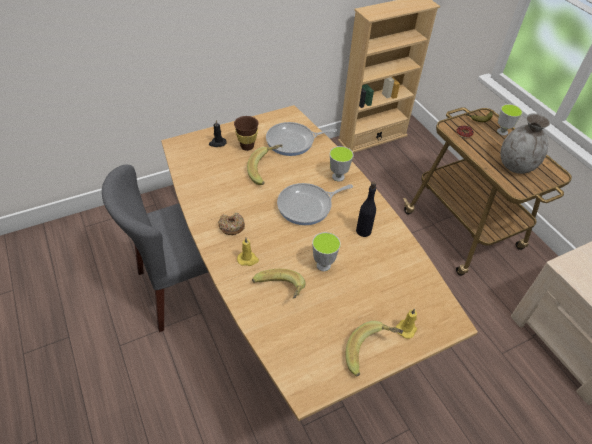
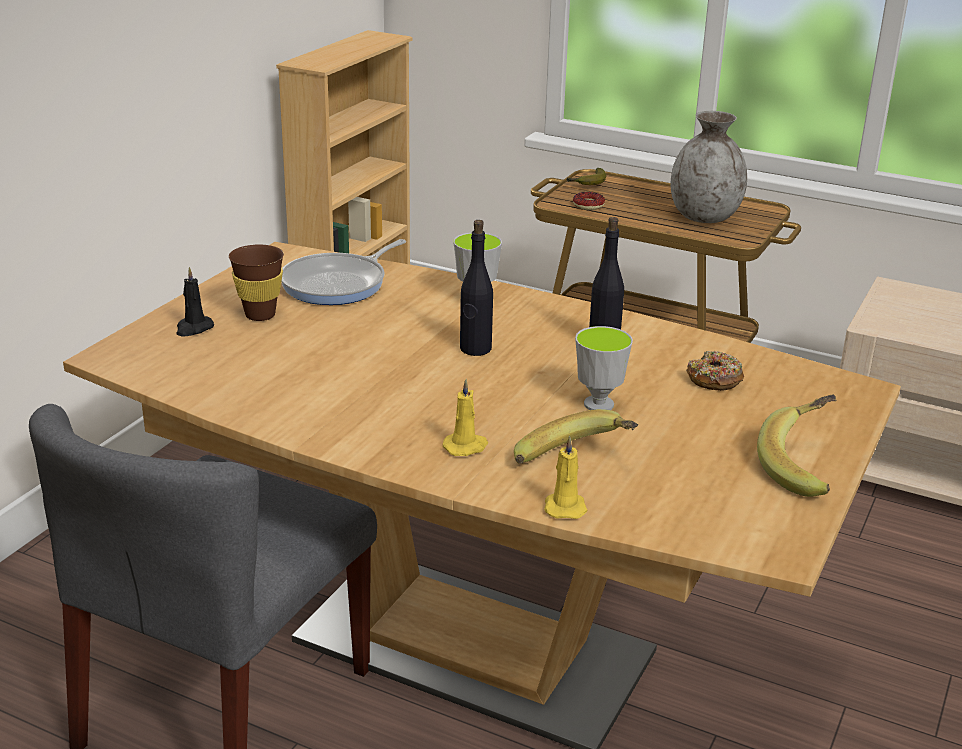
camera: 35 degrees left, 20 degrees down
(231, 227) = (377, 420): donut -> donut (714, 379)
(266, 171) = (342, 333): banana -> none
(307, 206) = (475, 349): frying pan -> black bottle
(406, 328) = (812, 421): yellow candle -> yellow candle (564, 507)
(502, 132) = (637, 188): cup -> none

